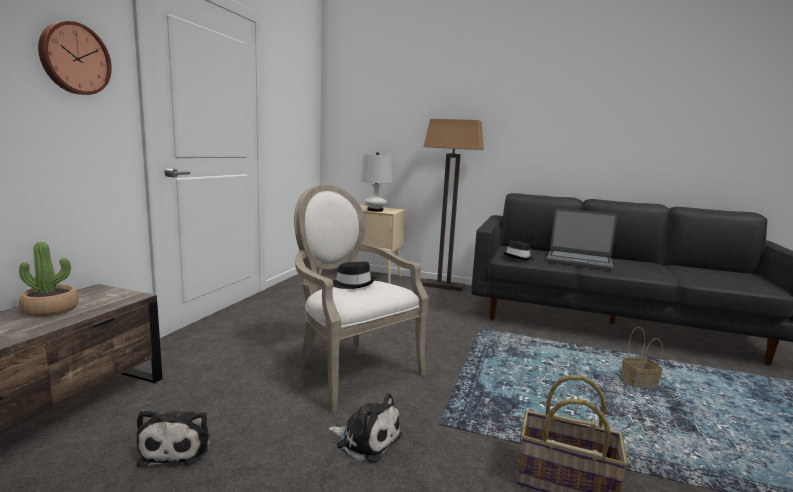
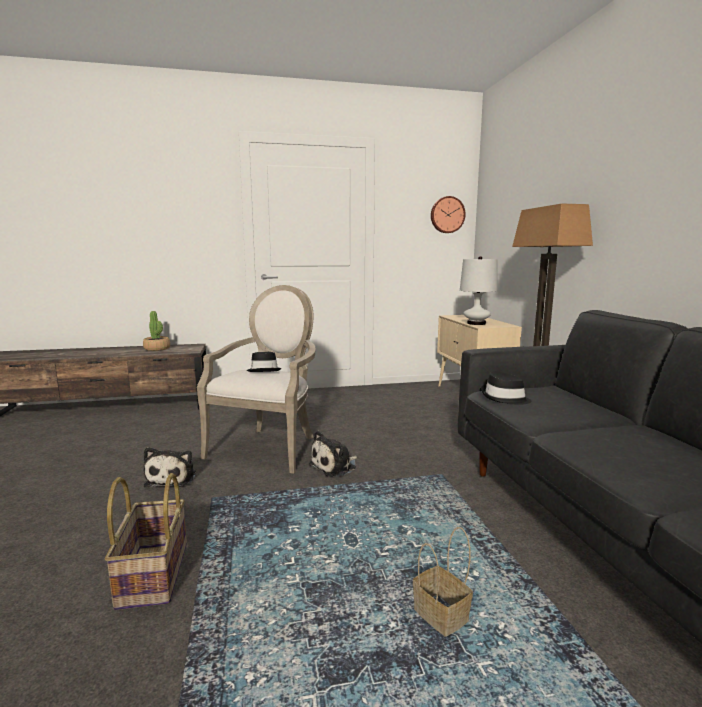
camera: 60 degrees right, 0 degrees up
(74, 59) = (196, 209): wall clock -> wall clock (447, 215)
(178, 447) = (137, 435): plush toy -> plush toy (335, 466)
(578, 261) = (582, 426): laptop -> none

